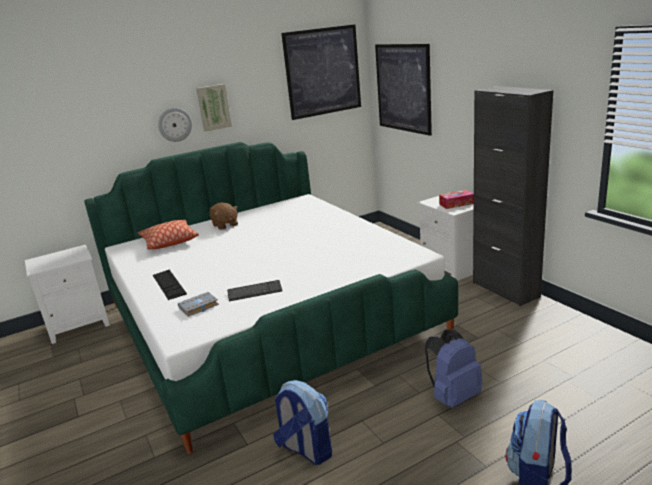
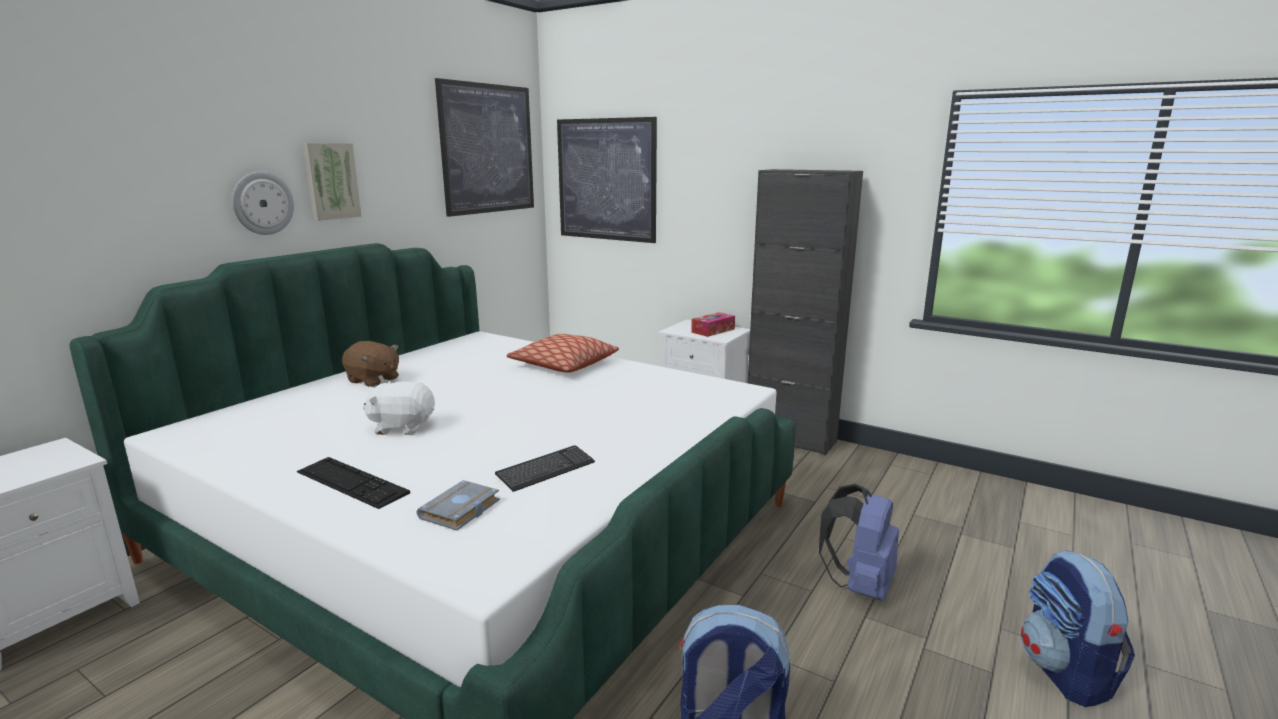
camera: 30 degrees left, 5 degrees down
(169, 241) = (278, 414): pillow -> pillow (563, 365)
(214, 256) = (402, 427): none -> white plush toy

